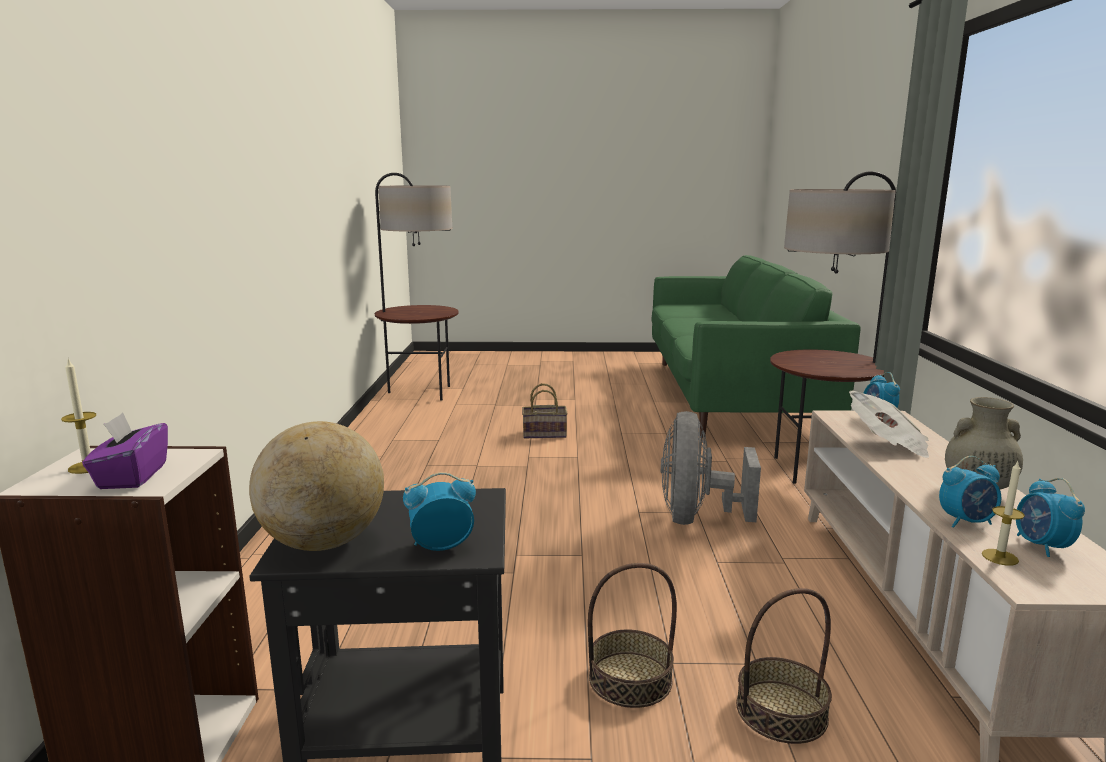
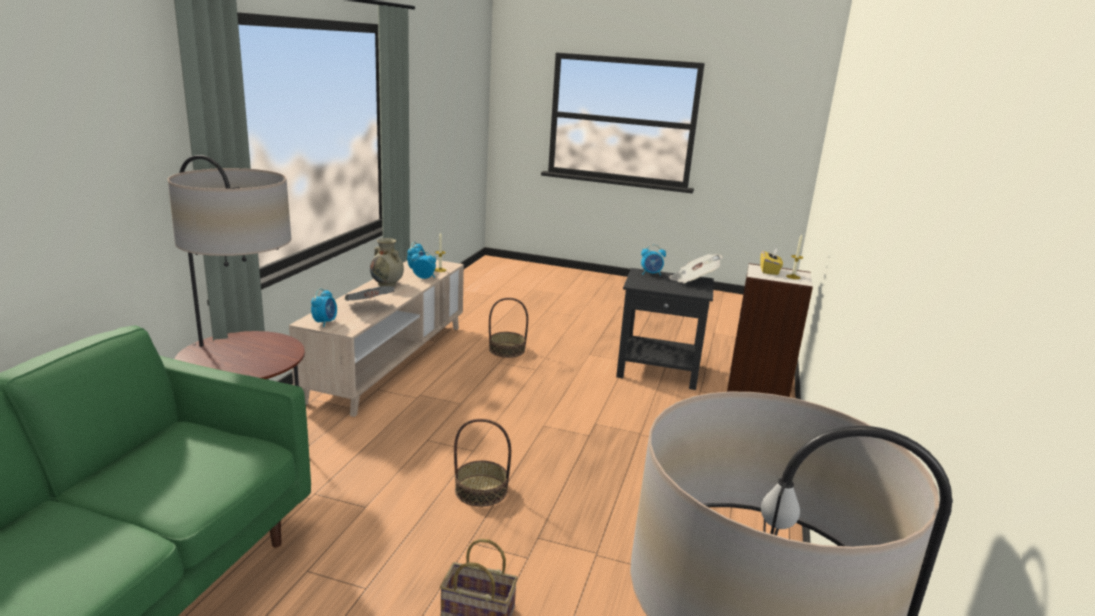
camera: 165 degrees left, 5 degrees up
(132, 476) = (769, 271): purple tissue box -> yellow tissue box
(324, 543) = (693, 281): globe -> newspaper
(630, 679) = (559, 368): basket -> basket (481, 490)
(696, 518) = (434, 435): grey fan -> none

